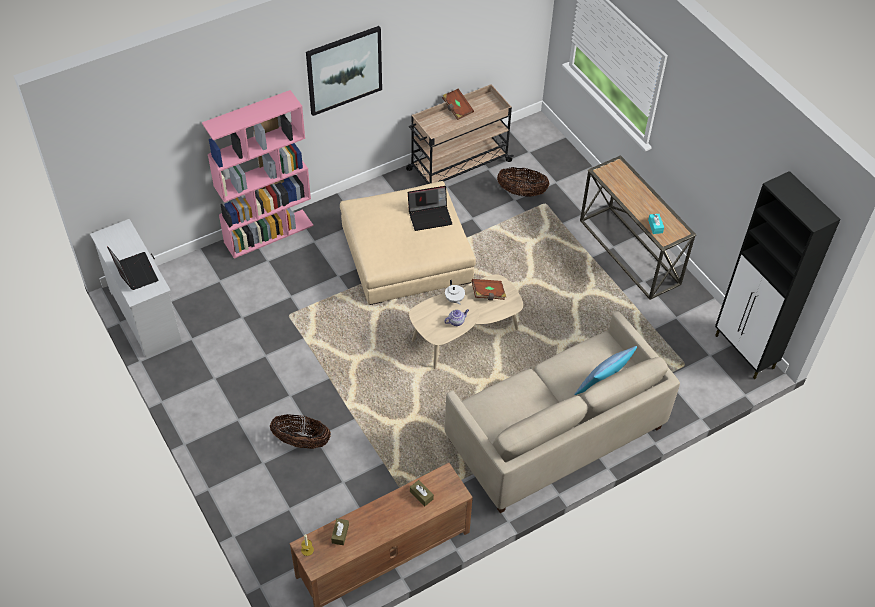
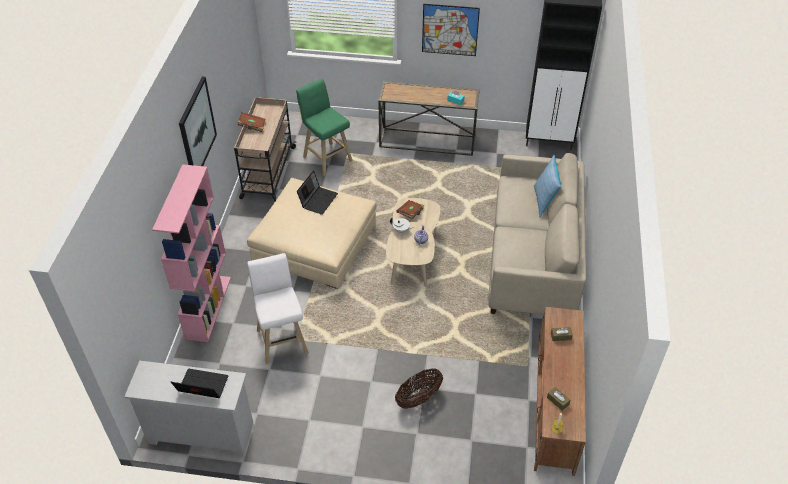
camera: 50 degrees left, 5 degrees down
(280, 304) = (282, 339): none -> white stool
(521, 192) = (326, 158): basket -> green stool
(697, 147) = (450, 30): none -> picture

